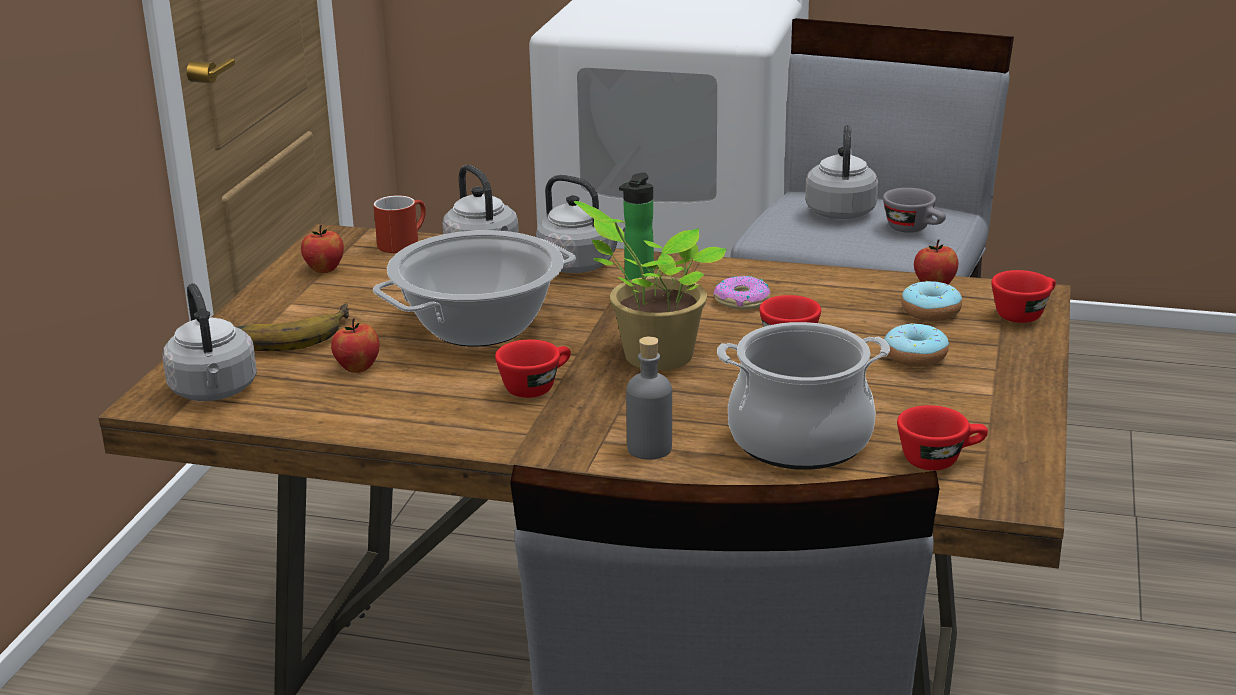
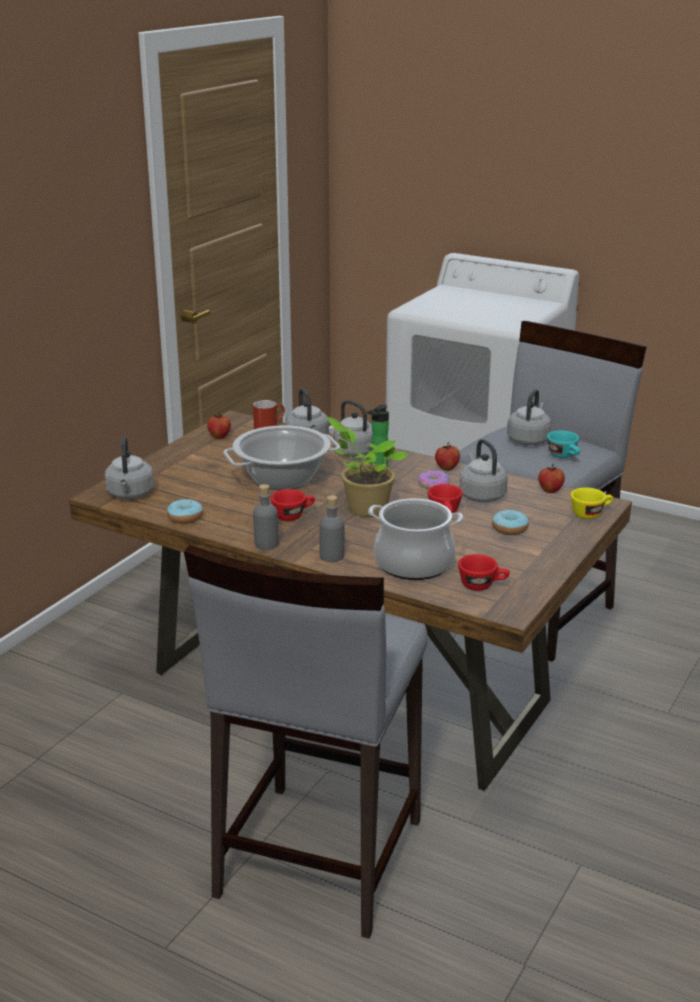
camera: 15 degrees right, 0 degrees up
(285, 335) = (180, 470): banana -> none
(357, 368) = (207, 492): apple -> apple (447, 468)
(519, 444) = (266, 544): none -> grey bottle
(830, 308) = (481, 495): none -> grey kettle
(914, 229) = (565, 456): grey cup -> turquoise cup
(930, 312) = (537, 505): donut -> donut (185, 517)
(1024, 313) = (590, 514): red cup -> yellow cup

